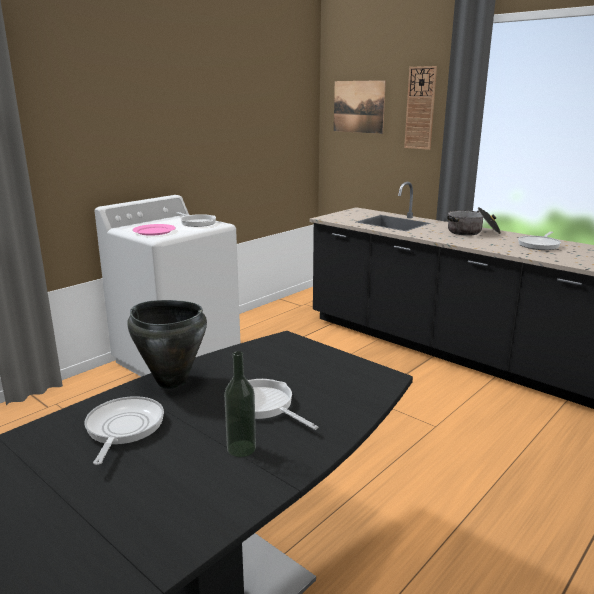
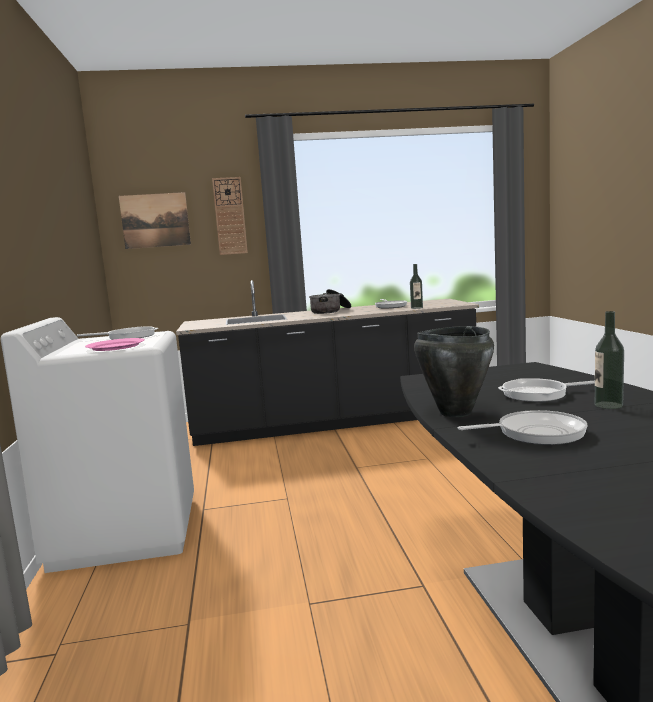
camera: 50 degrees left, 10 degrees down
(123, 428) = (535, 433): frying pan -> frying pan turned 135 degrees clockwise
(545, 257) = (417, 308): none -> bottle

